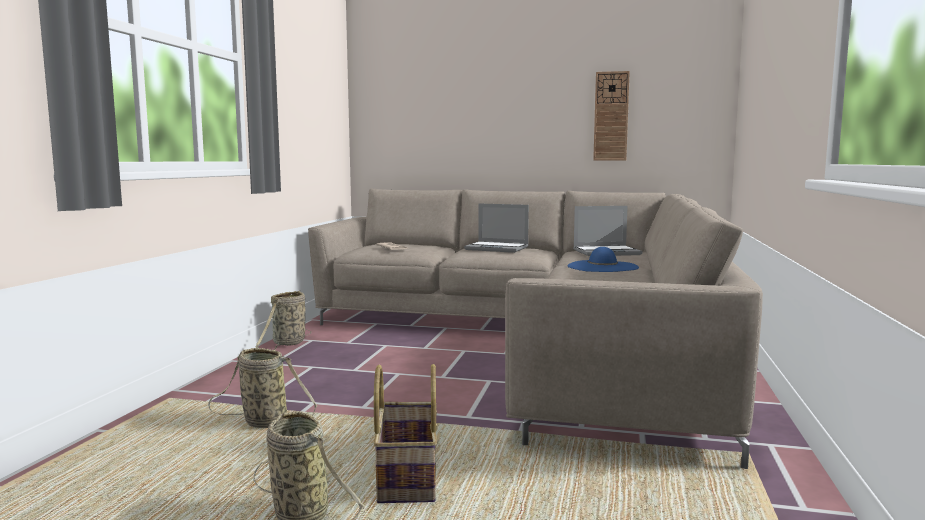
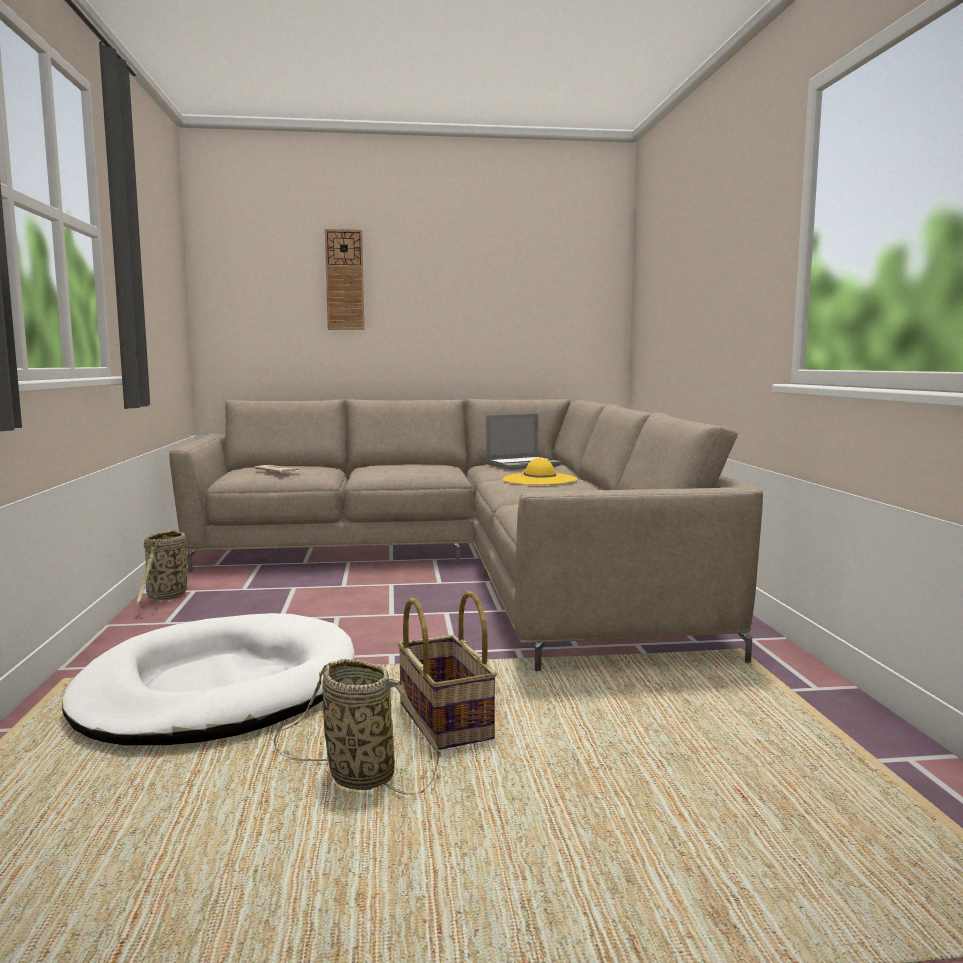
camera: 20 degrees left, 0 degrees up
(262, 422) = (219, 689): basket -> white dog bed
(497, 248) = (402, 466): laptop -> none
(602, 267) = (540, 479): blue hat -> yellow hat
(611, 116) = (507, 317): wall clock -> wall clock (344, 280)

